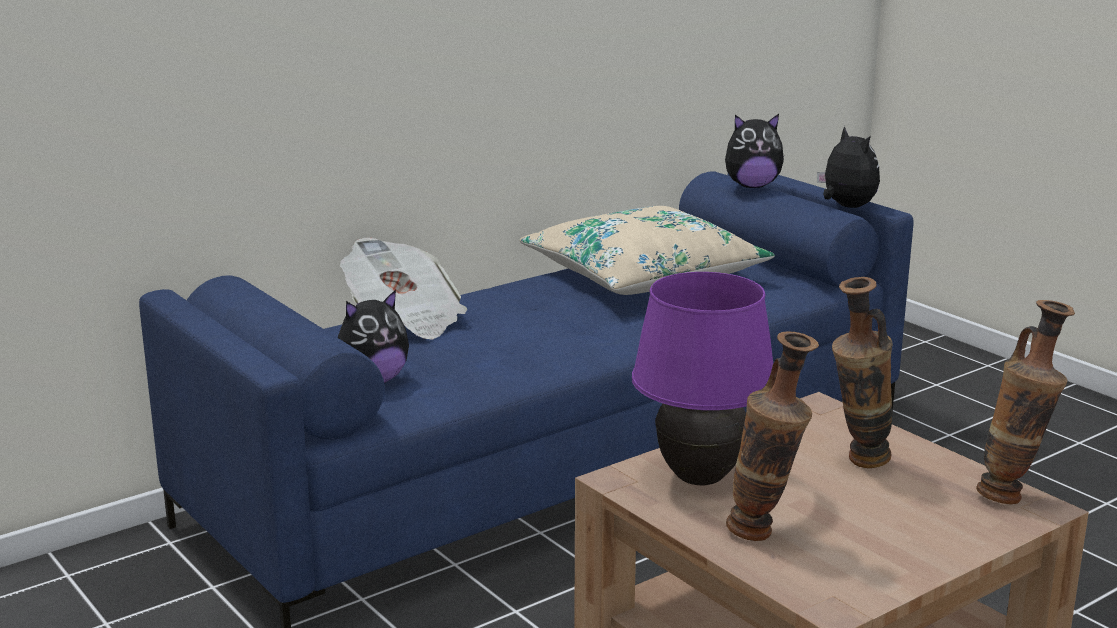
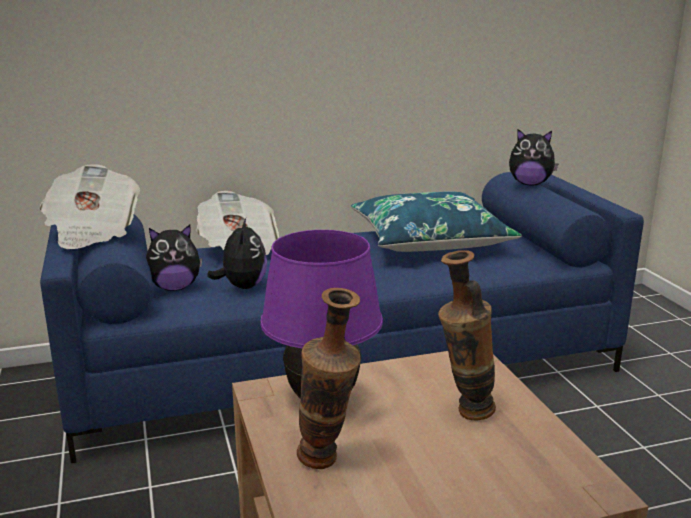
camera: 20 degrees right, 0 degrees up
(256, 317) = (92, 232): none -> newspaper
(643, 275) = (429, 240): beige pillow -> blue pillow
(846, 207) = (592, 205): plush toy -> plush toy (242, 286)
(1013, 497) = (581, 474): vase -> none

